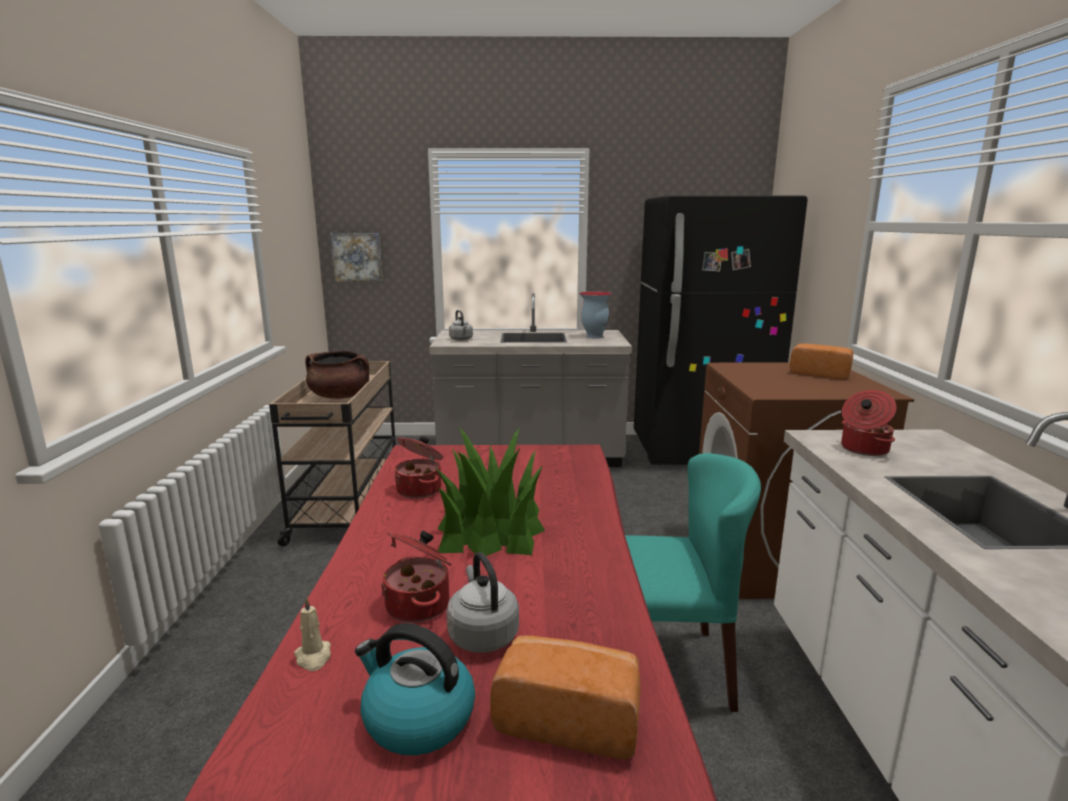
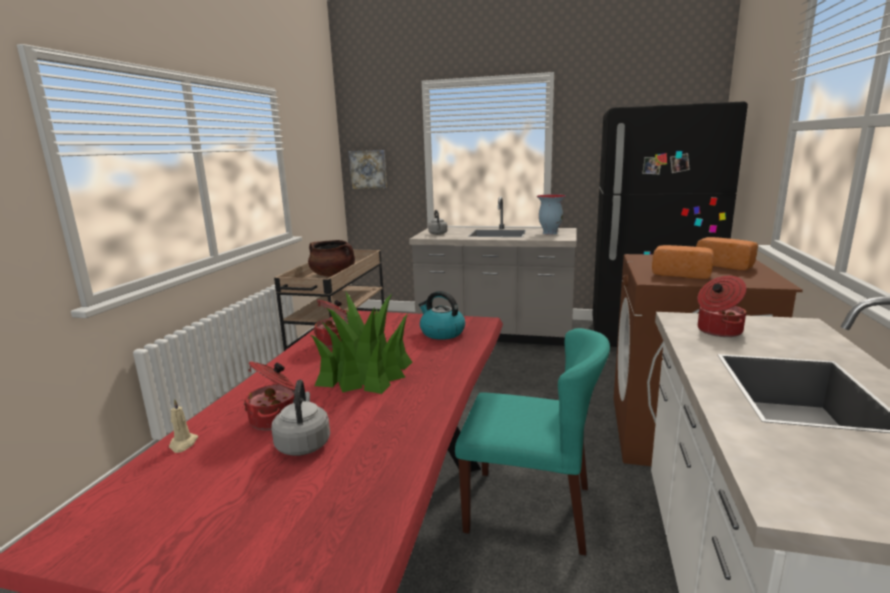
camera: 15 degrees right, 0 degrees up
(417, 718) = (218, 492): kettle -> kettle (441, 333)
(569, 717) = (321, 508): bread -> bread (681, 274)

